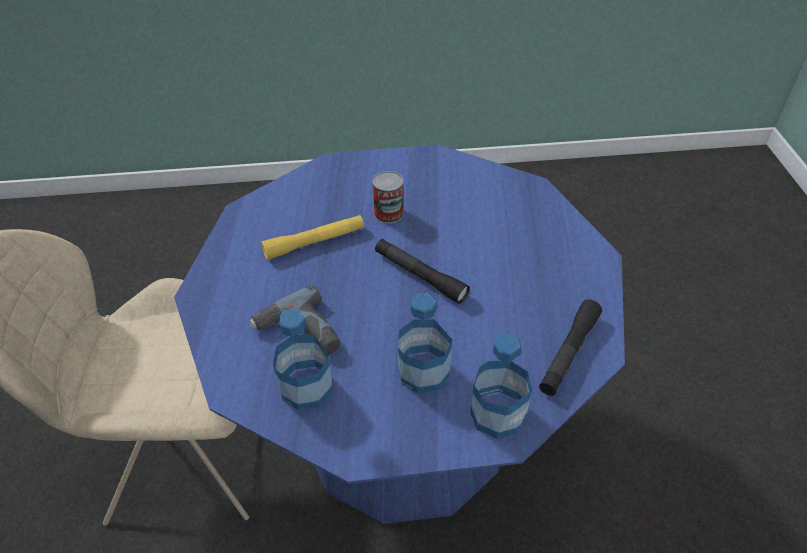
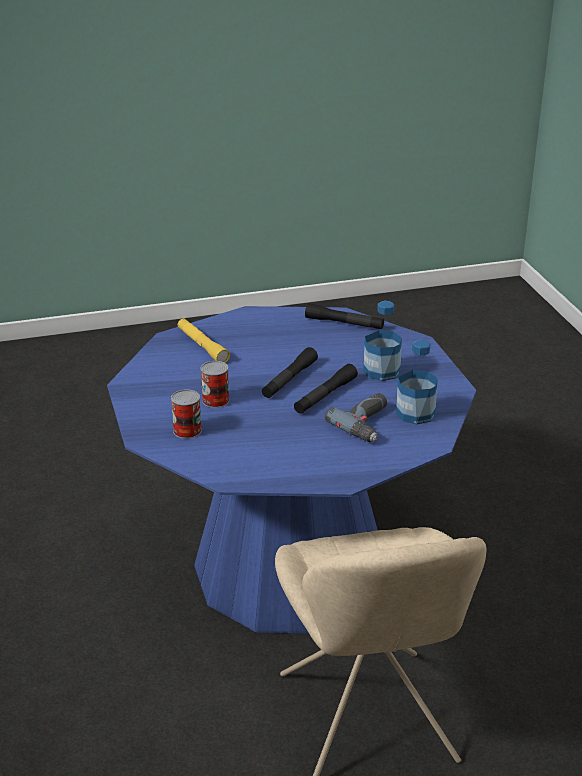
camera: 100 degrees left, 15 degrees down
(314, 242) = (263, 432): yellow flashlight -> yellow flashlight (202, 346)
(336, 190) = (187, 430): none -> can
(374, 303) = (325, 396): none -> black flashlight
(497, 414) = (403, 345): bottle -> none

